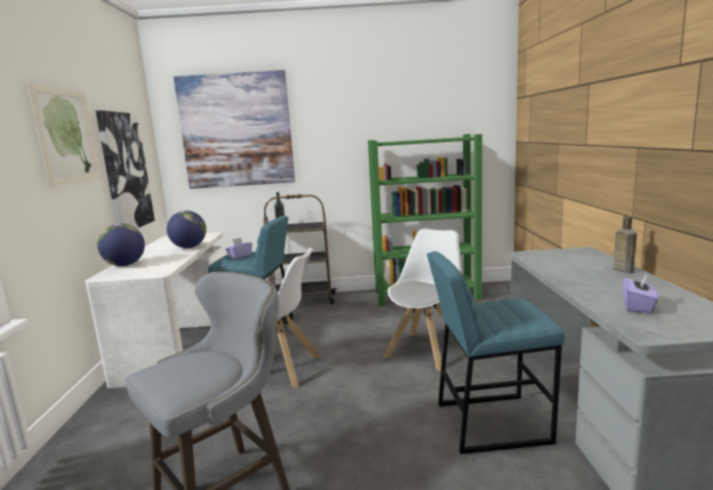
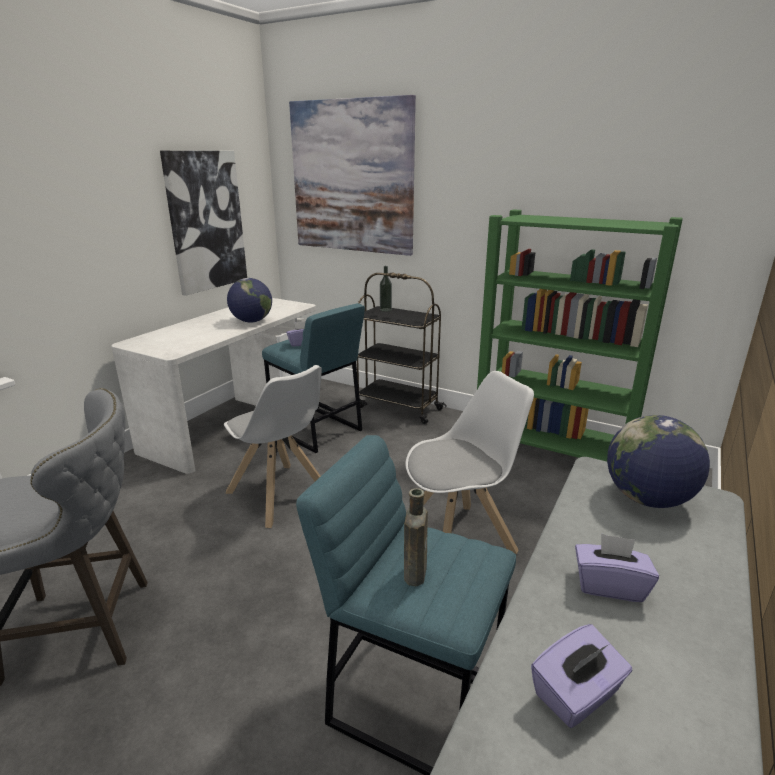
camera: 30 degrees right, 10 degrees up
(66, 136) = (105, 183): picture -> none
(125, 265) = (168, 332): globe -> globe (647, 499)
(595, 280) = (609, 585): none -> purple tissue box
(622, 270) = (703, 581): brown bottle -> brown bottle (415, 571)

